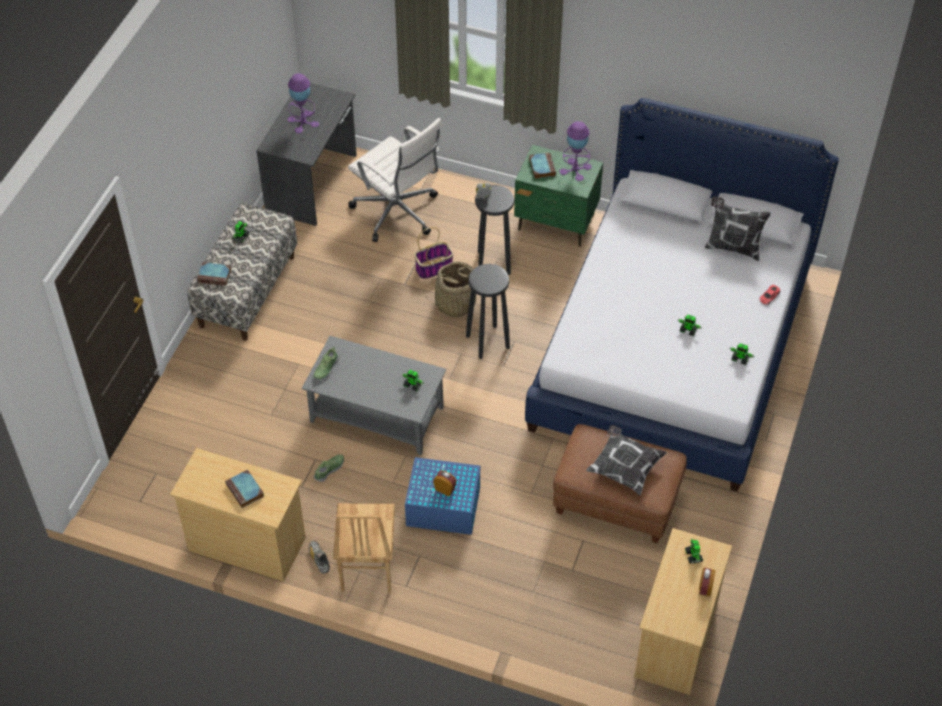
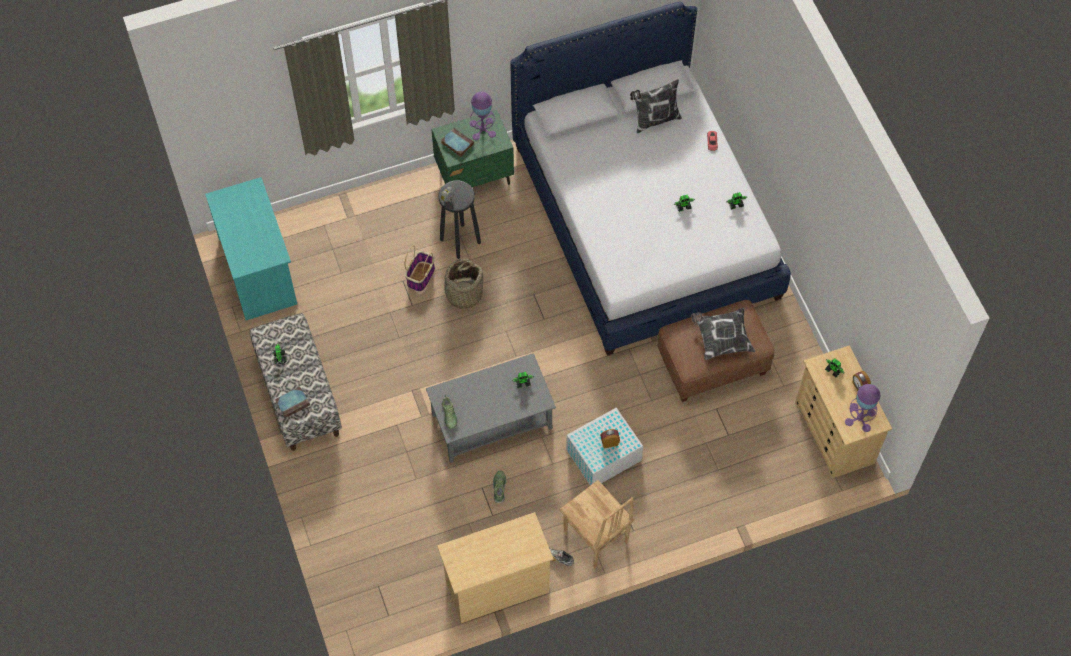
camera: 40 degrees left, 10 degrees up
(245, 491) = (505, 549): book -> none
(303, 122) = (245, 229): purple table lamp -> purple table lamp (860, 417)
(313, 183) = (258, 270): grey desk -> turquoise desk
(397, 213) = (349, 250): white office chair -> none
(442, 506) = (602, 455): blue storage box -> white storage box
(487, 341) = (515, 307): black stool -> none

